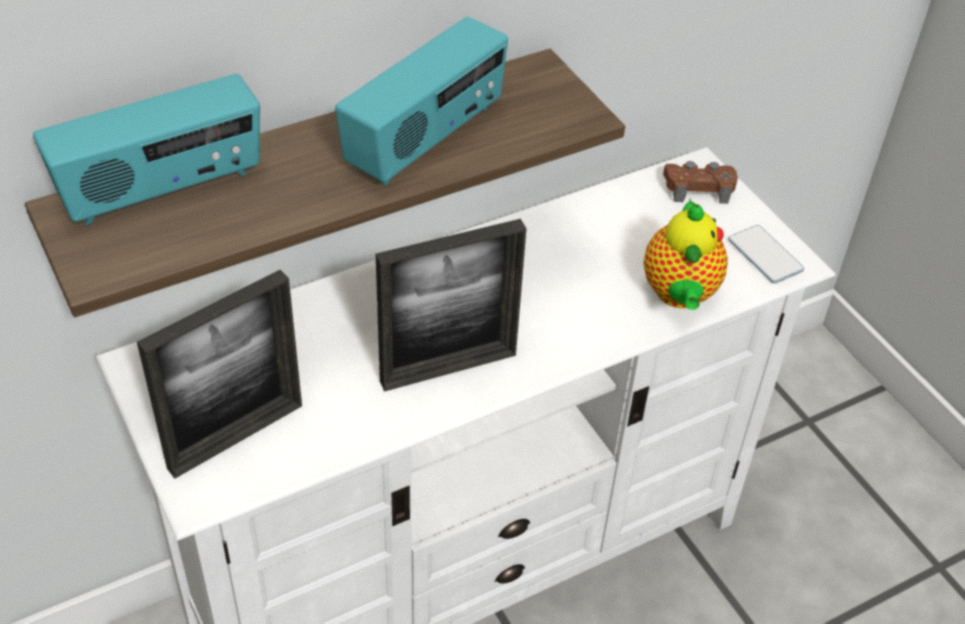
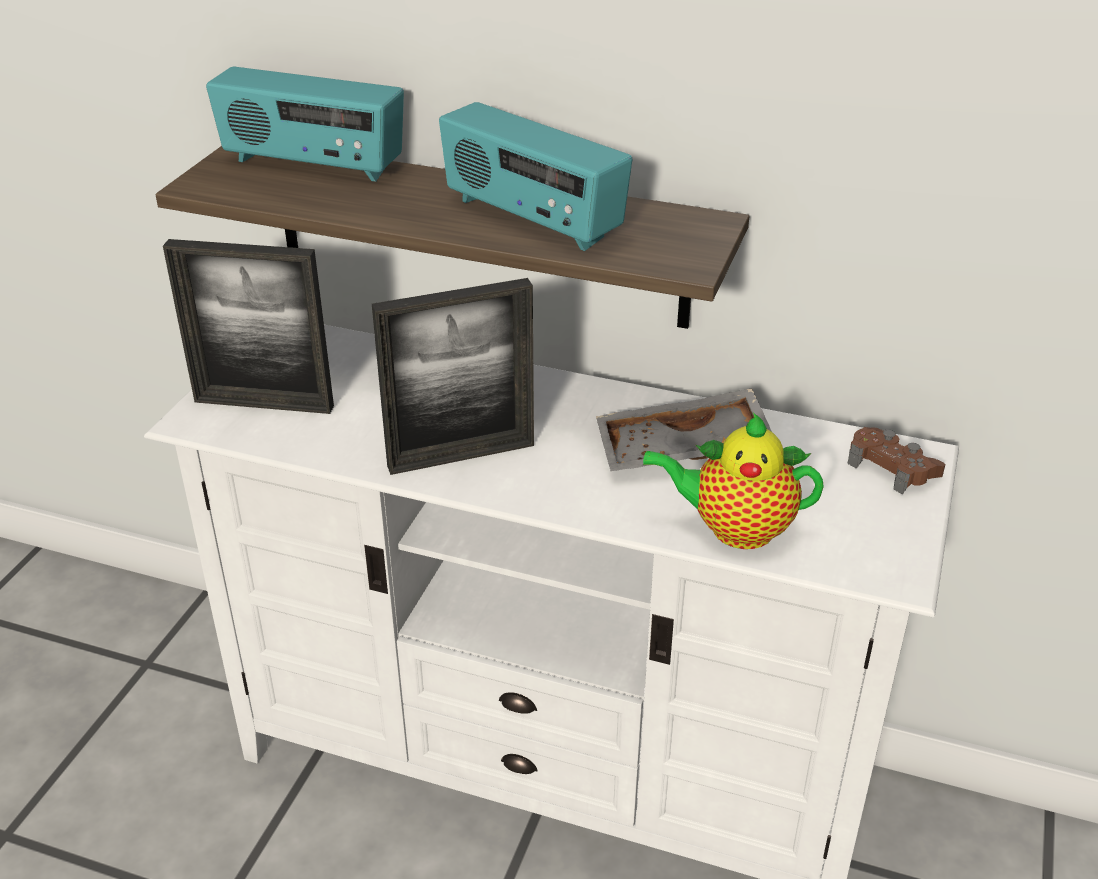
camera: 50 degrees right, 10 degrees down
(426, 140) = (531, 220): radio -> radio turned 45 degrees clockwise
(448, 368) = (461, 455): picture frame -> picture frame turned 45 degrees counterclockwise
(576, 260) = (682, 451): none -> grey tray
(679, 295) = (734, 529): teapot -> teapot turned 45 degrees clockwise
(765, 255) = (875, 553): phone -> none

